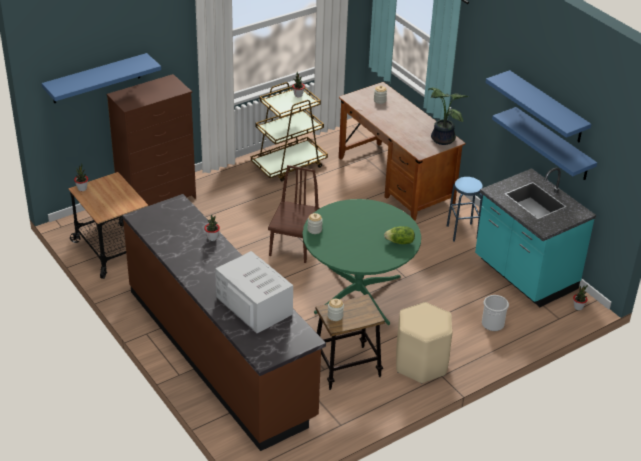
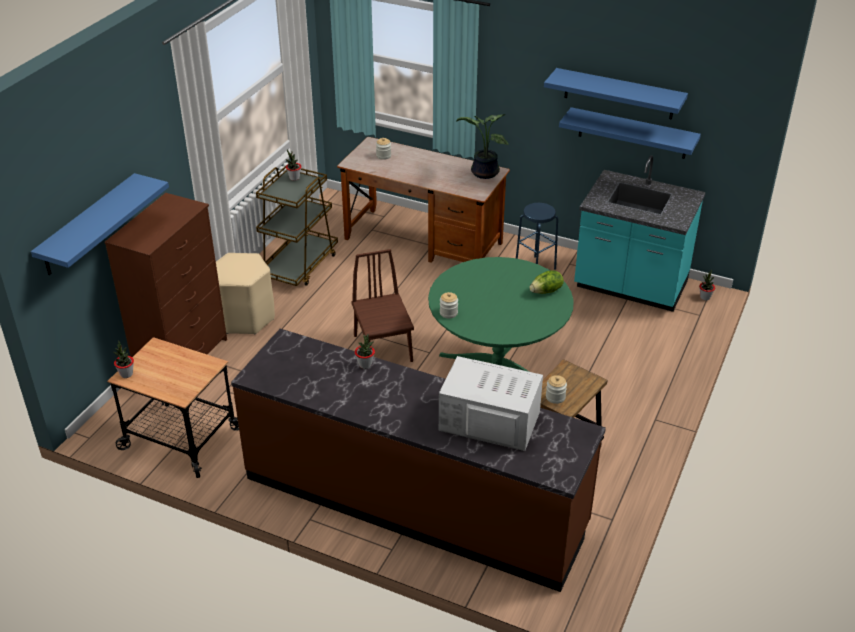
camera: 30 degrees left, 0 degrees up
(421, 364) = (625, 416): beige stool -> beige stool (245, 318)
(493, 324) = (649, 346): bucket -> none

